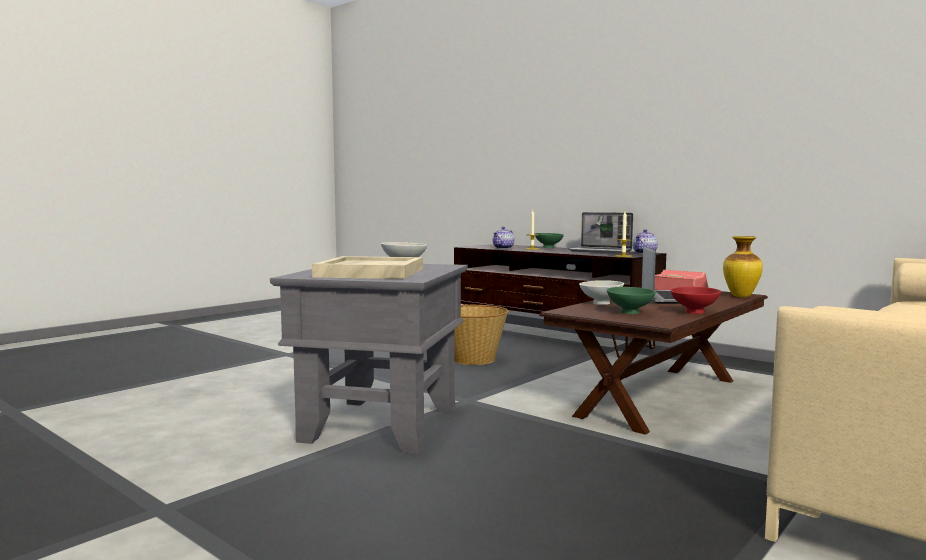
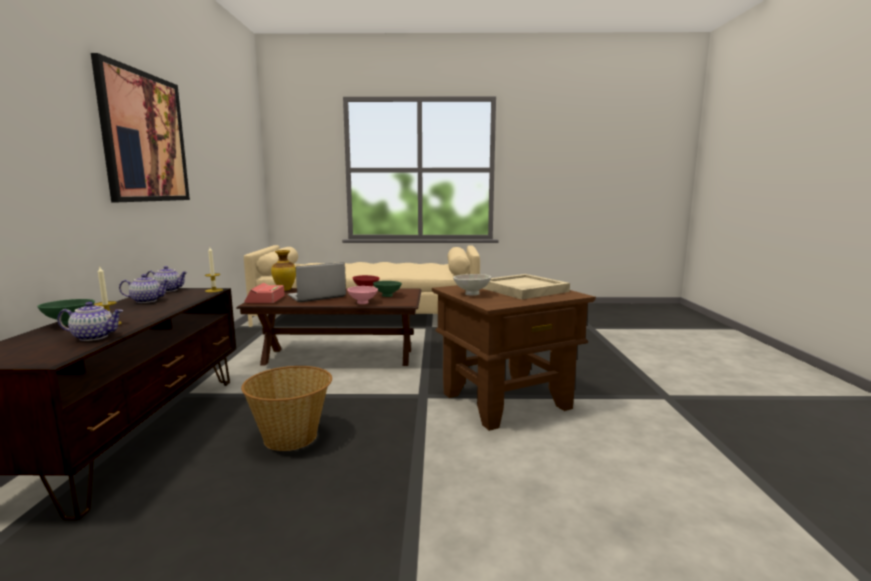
camera: 130 degrees left, 5 degrees up
(380, 424) = (506, 401): grey side table -> brown side table
(601, 251) = (147, 301): laptop -> teapot
(601, 303) = (363, 302): white bowl -> pink bowl
(698, 103) = (144, 137): none -> picture

